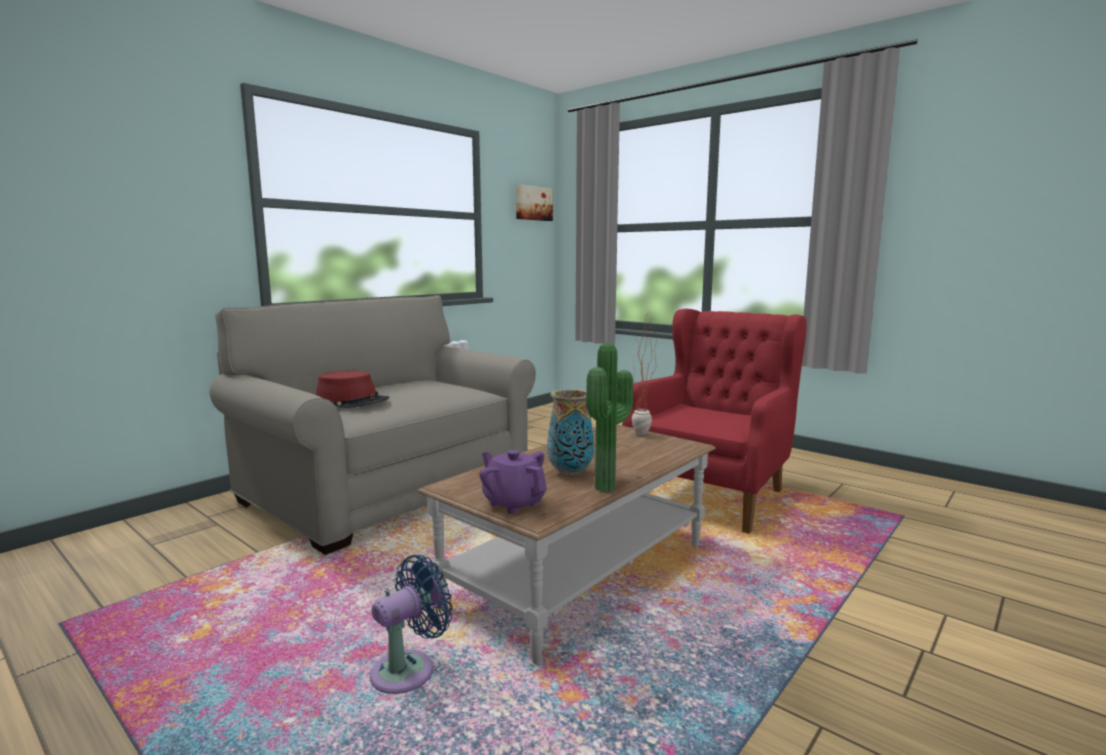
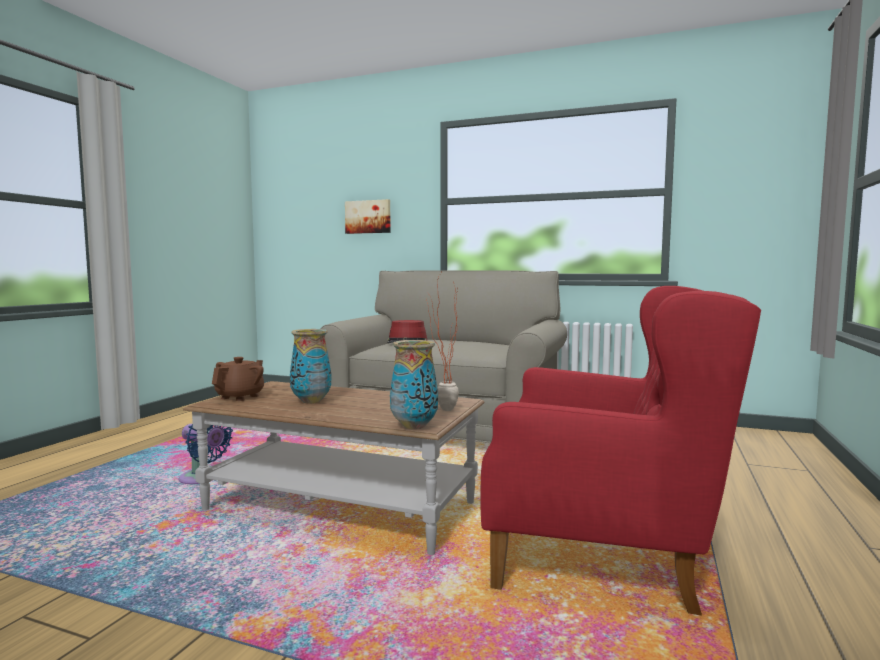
camera: 70 degrees right, 5 degrees down
(513, 503) = (240, 397): purple teapot -> brown teapot
(533, 203) = (773, 165): picture -> picture (368, 217)
(609, 489) = (274, 412): potted plant -> none
(689, 447) = (414, 426): none -> vase

